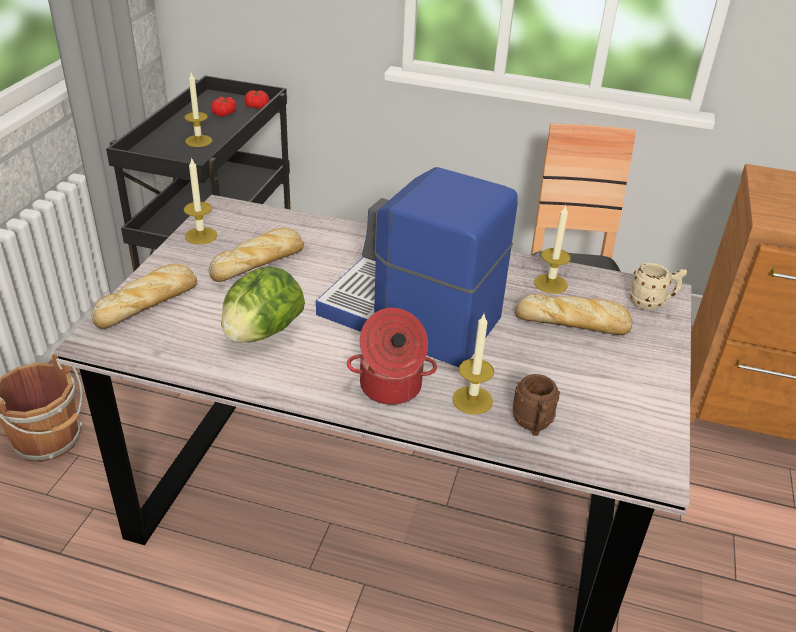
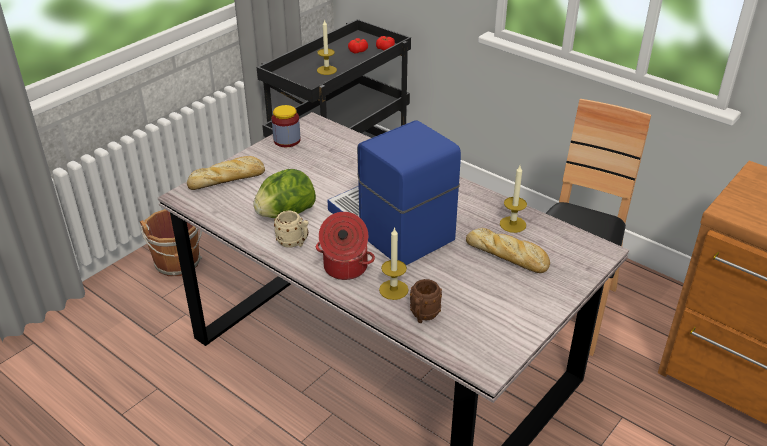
camera: 25 degrees right, 0 degrees up
(201, 235) = (287, 140): candle -> jar
(259, 262) = (314, 166): bread -> none
(651, 303) = (582, 256): beige mug -> beige mug (294, 243)

